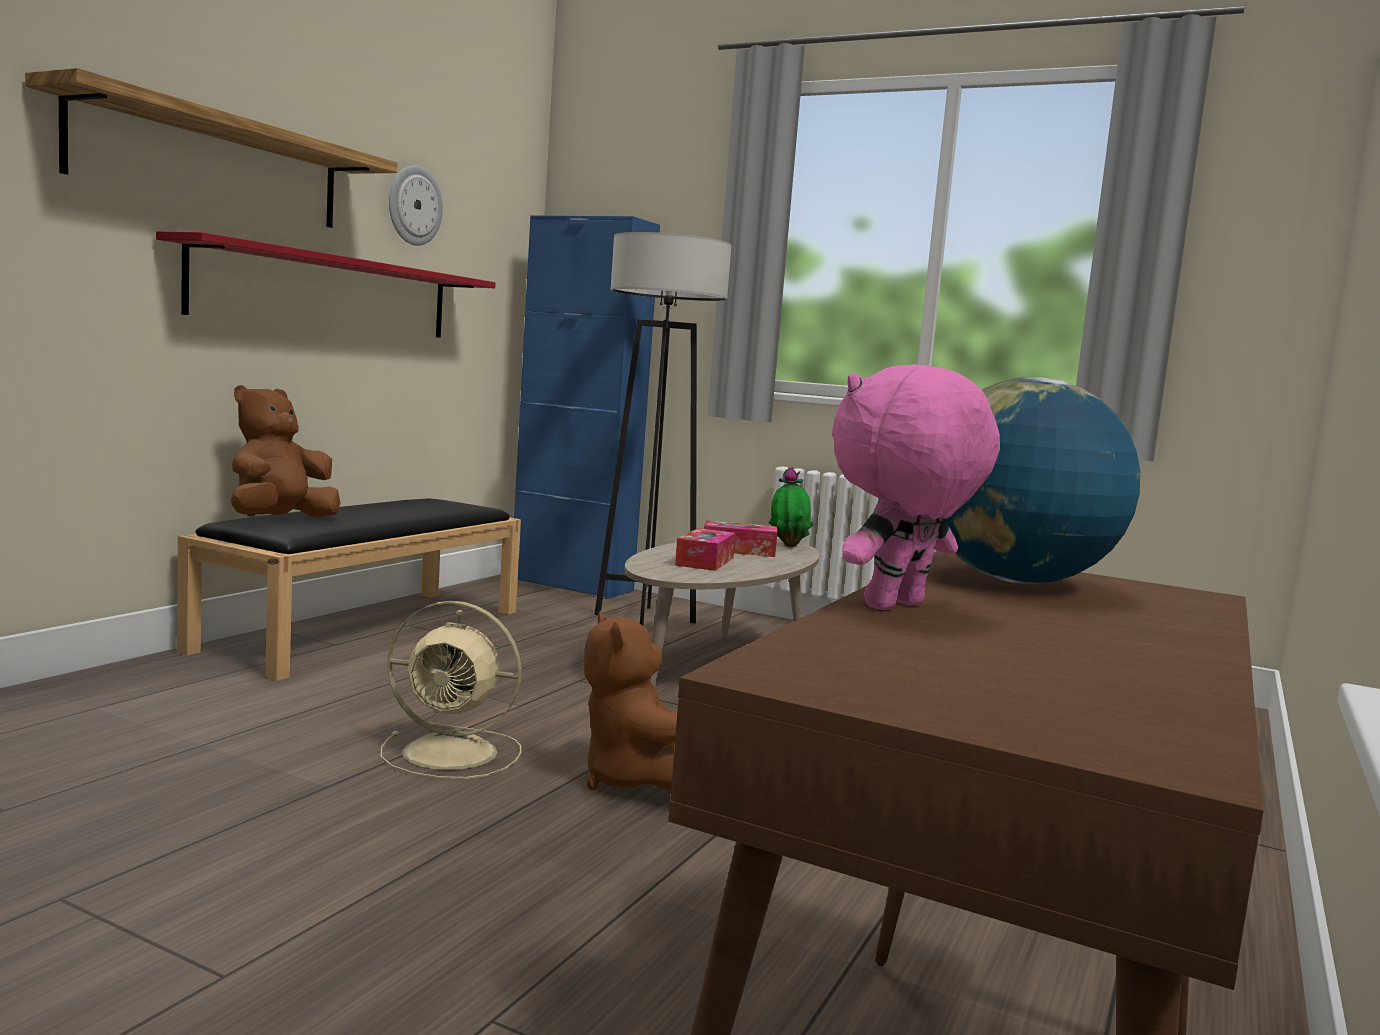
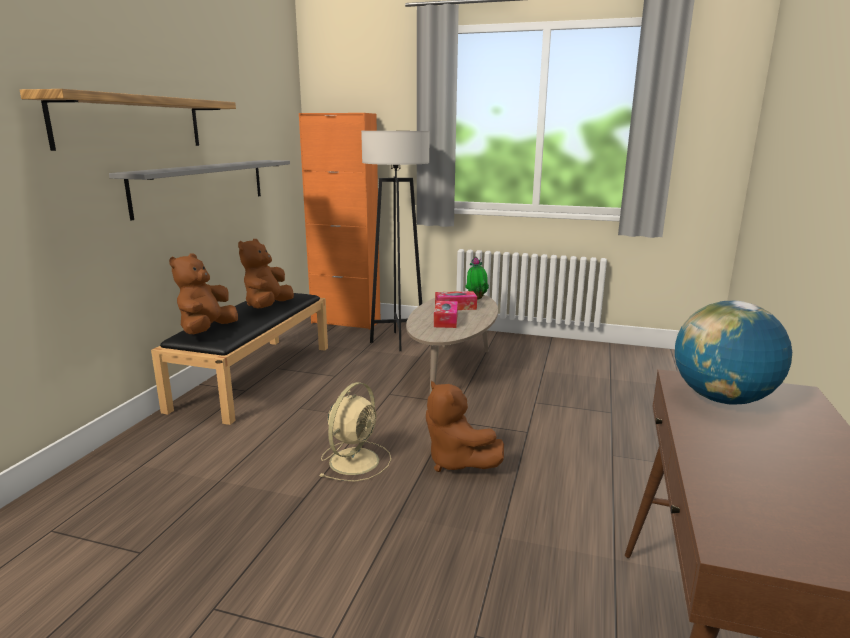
camera: 10 degrees left, 10 degrees up
(329, 293) = (202, 186): red shelf -> grey shelf
(407, 510) = (267, 307): none -> brown plush toy
(414, 205) = (237, 120): wall clock -> none
(454, 753) = (355, 460): beige fan -> beige fan turned 60 degrees counterclockwise
(572, 585) = (346, 322): blue cabinet -> orange cabinet
(897, 606) = (706, 447): pink plush toy -> none

